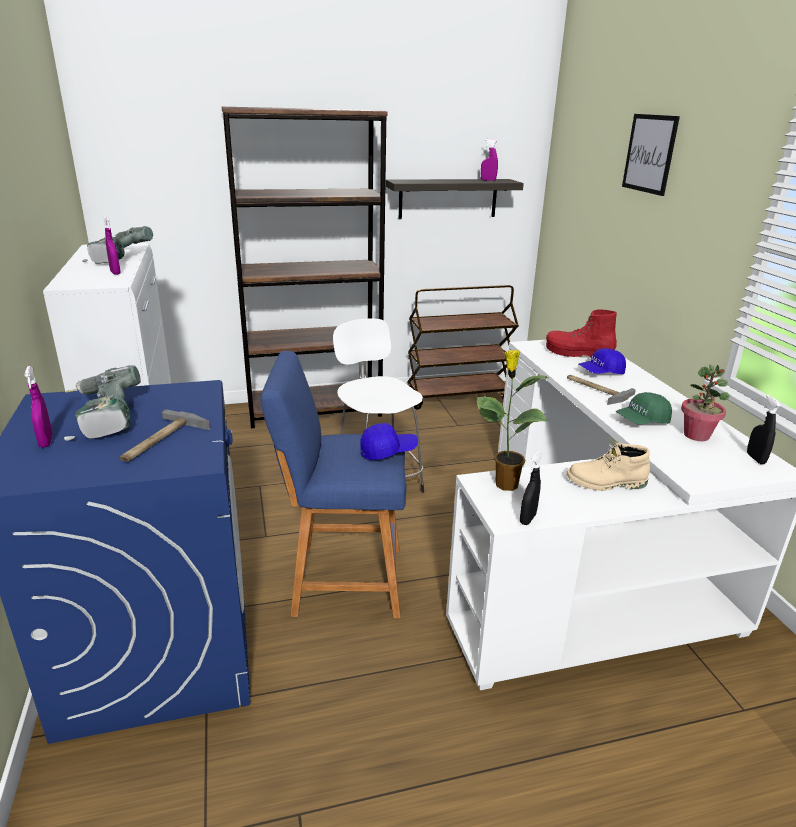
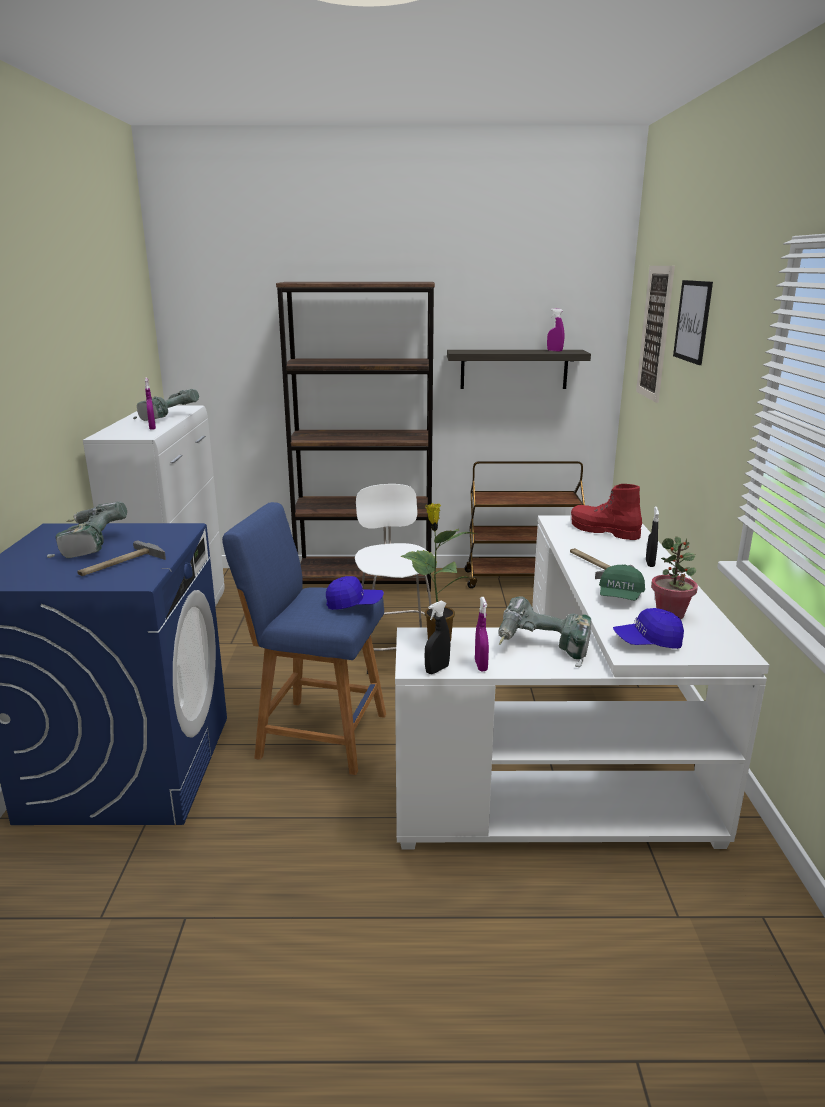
camera: 15 degrees right, 5 degrees down
(46, 442) = (33, 557): purple spray bottle -> purple spray bottle (481, 666)
(592, 164) = (655, 333): none -> picture
(601, 373) = (614, 549): blue cap -> blue cap (647, 642)
(606, 483) = (542, 649): beige boot -> power drill
(642, 421) = (620, 596): green cap -> green cap turned 60 degrees counterclockwise
(755, 458) = (719, 641): black spray bottle -> black spray bottle (650, 563)

